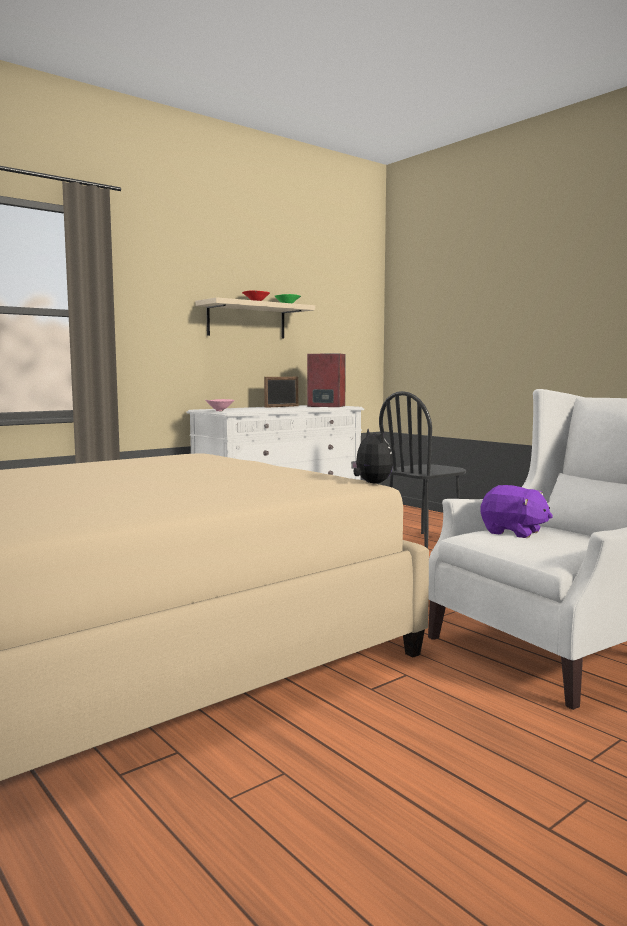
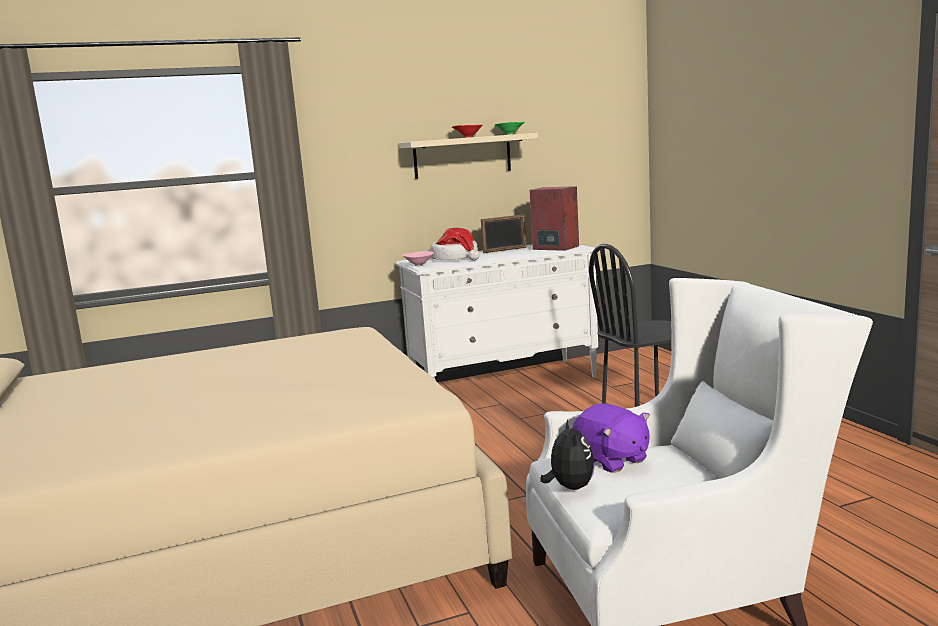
camera: 20 degrees right, 5 degrees up
(246, 409) = (456, 258): none -> hat
(371, 483) = (441, 401): plush toy -> plush toy (569, 487)

